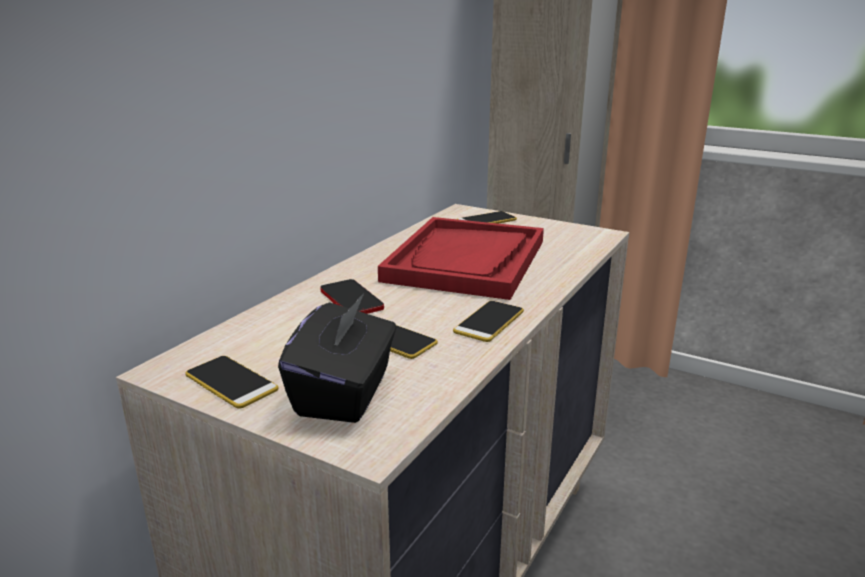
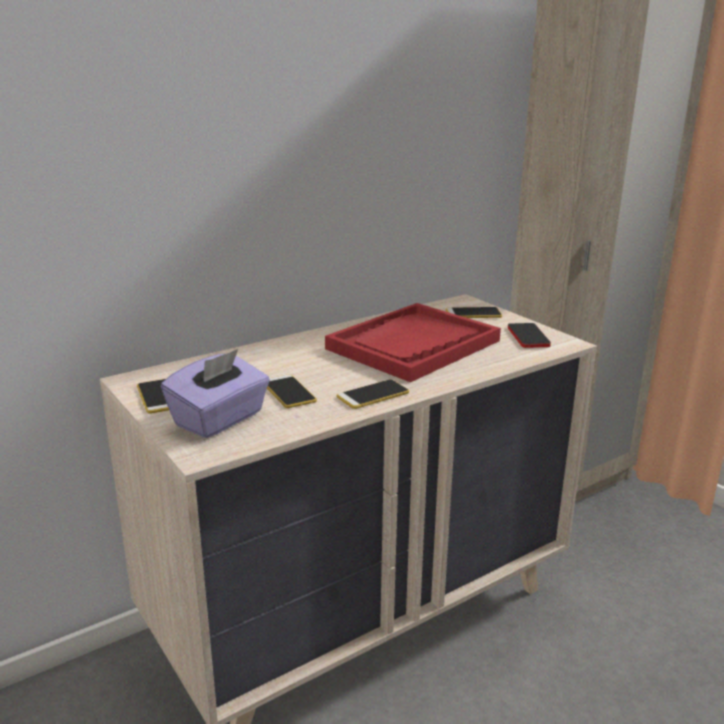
camera: 25 degrees right, 0 degrees up
(345, 393) = (220, 419): black tissue box -> purple tissue box
(351, 299) = (291, 358): phone -> phone (528, 336)

